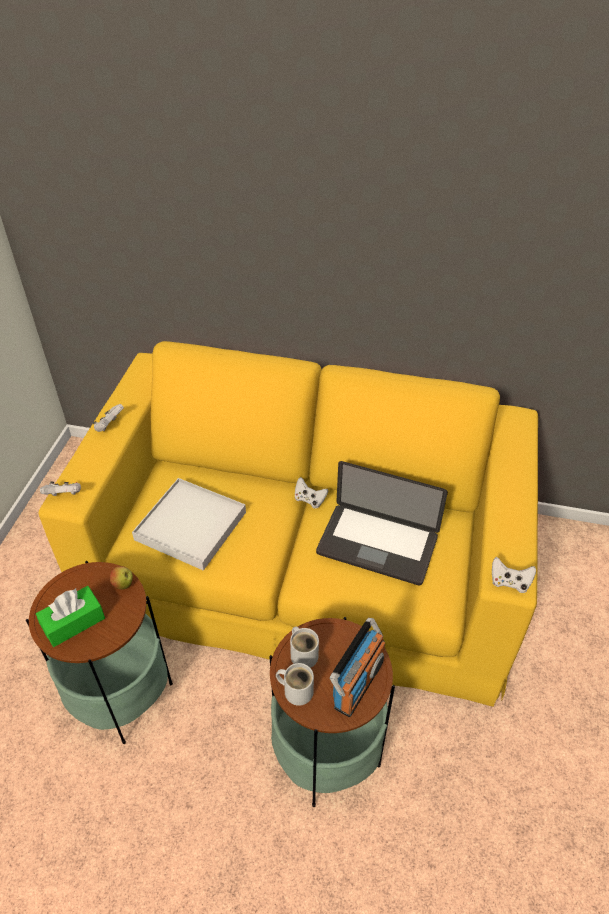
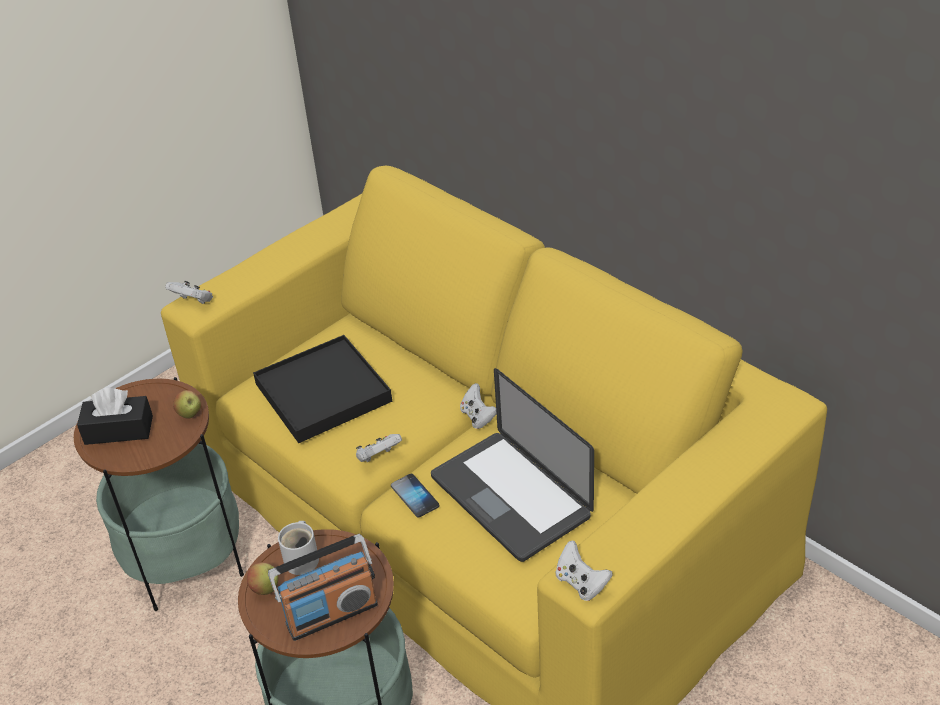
camera: 35 degrees right, 5 degrees down
(73, 622) = (119, 430): green tissue box -> black tissue box
(109, 425) = (292, 246): white game controller -> white game controller (378, 457)
(191, 526) = (323, 393): white tray -> black tray
(296, 689) = (265, 588): white mug -> apple
(314, 572) = (415, 496): none -> phone

